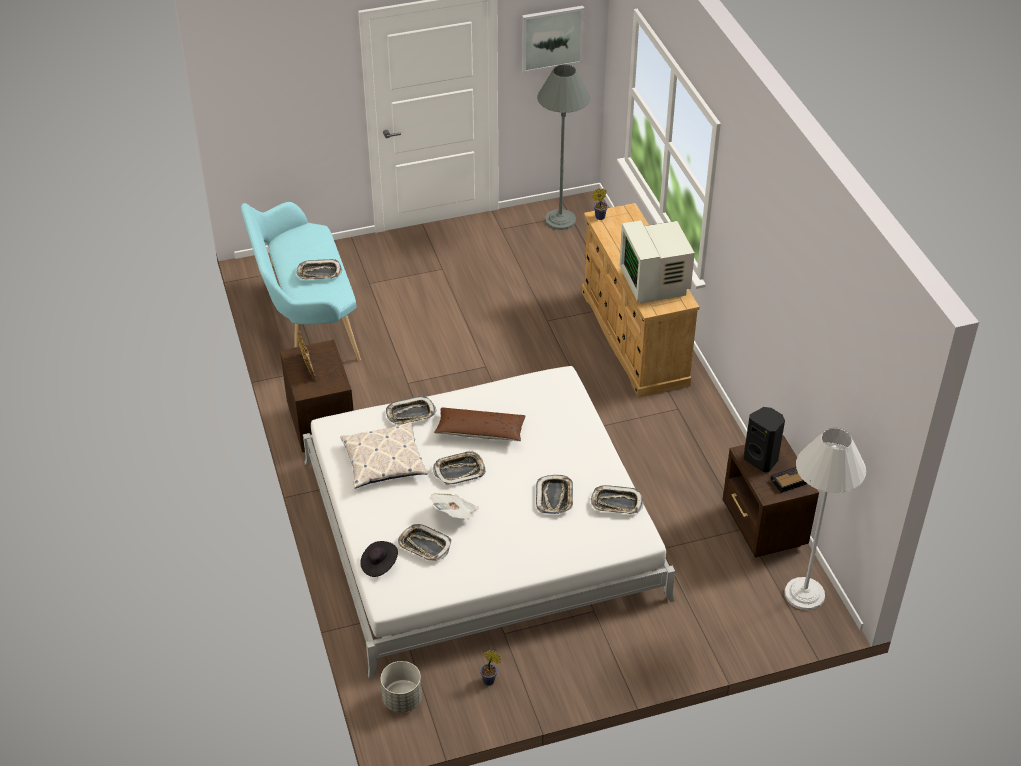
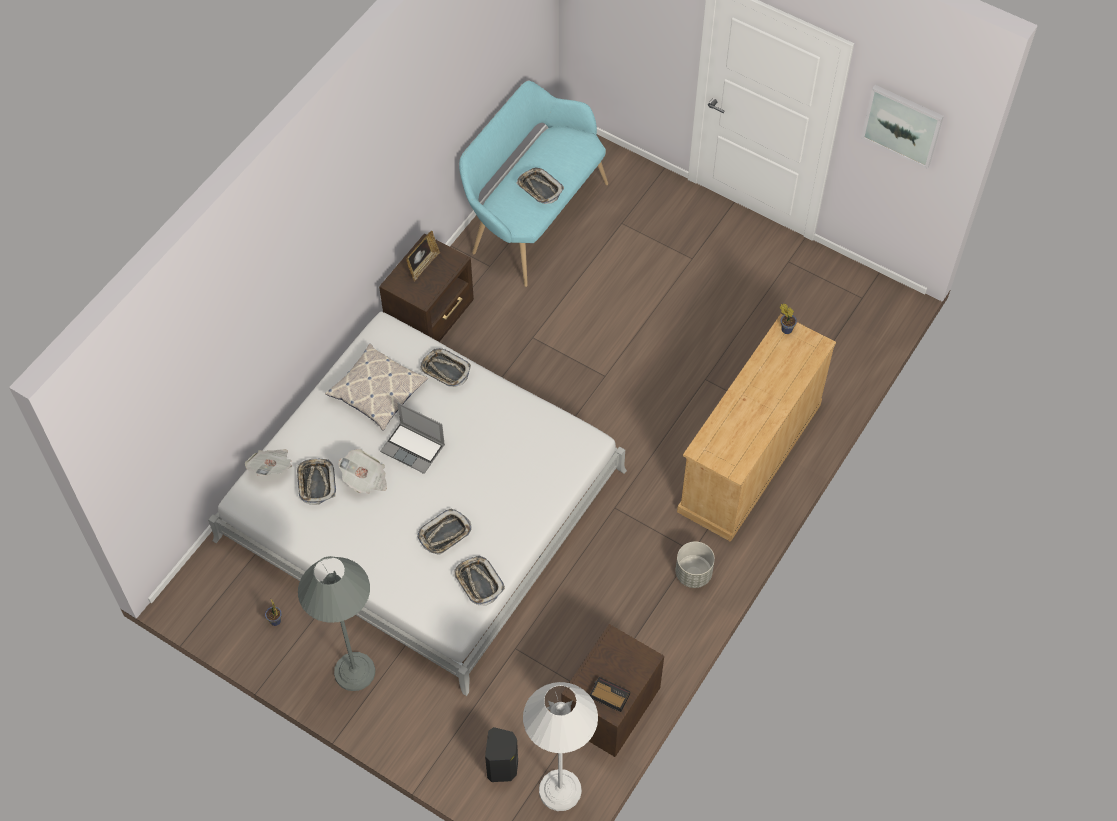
camera: 50 degrees right, 15 degrees up
(379, 564) = (272, 467): black hat -> newspaper
(402, 699) = (211, 576): grey planter -> grey planter (693, 573)
(459, 470) = (414, 448): tray -> laptop
(480, 431) = (472, 430): brown pillow -> none
(560, 220) = (848, 295): grey floor lamp -> grey floor lamp (354, 671)
(655, 284) = (737, 432): monitor -> none
(761, 459) = (616, 657): black speaker -> black speaker (503, 767)

